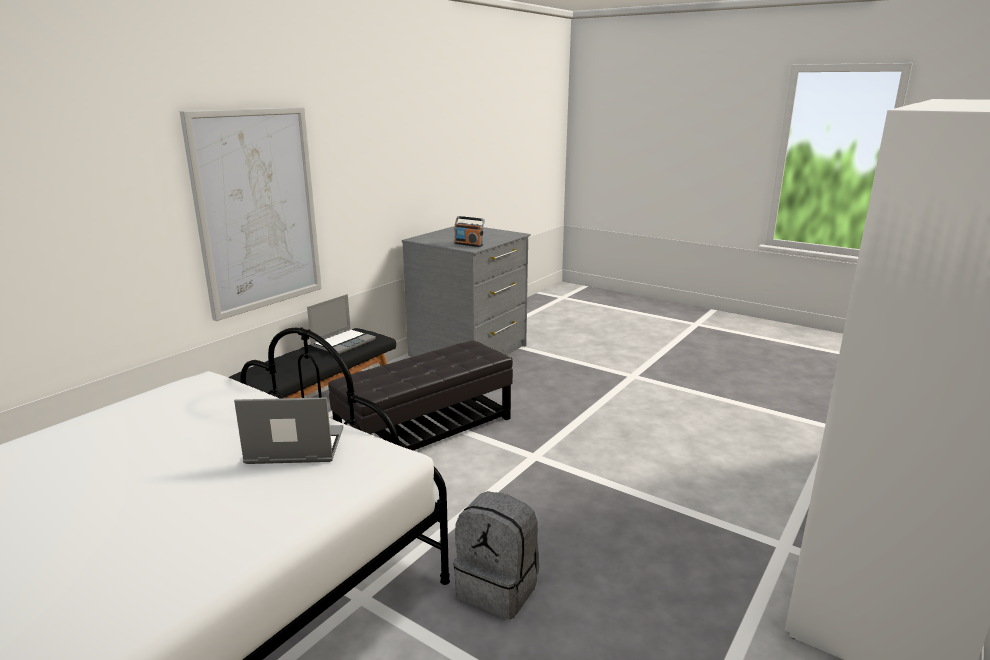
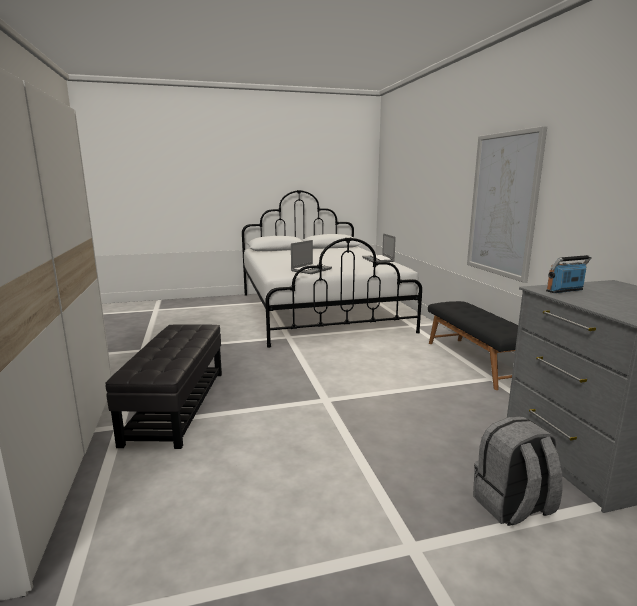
camera: 130 degrees right, 5 degrees down
(343, 342) = (494, 323): laptop -> laptop (378, 260)
(427, 432) = (405, 380): black ottoman -> black ottoman (176, 405)
(499, 588) = (248, 355): grey backpack -> grey backpack (512, 507)

